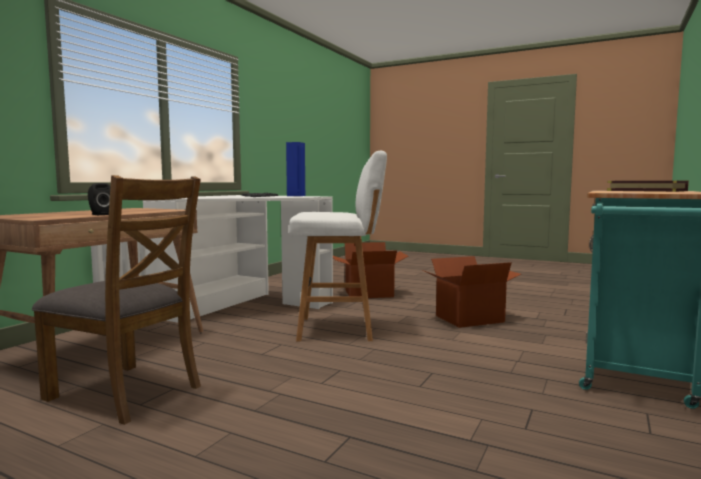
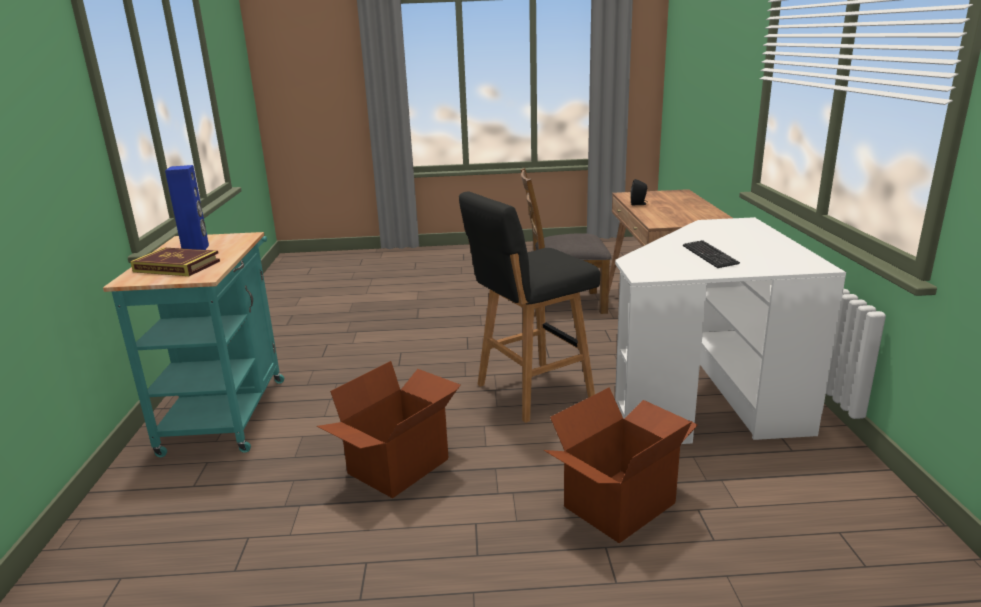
camera: 150 degrees right, 15 degrees up
(295, 196) = (687, 272): blue speaker -> blue speaker (196, 249)
(339, 329) = (531, 392): white stool -> black stool

